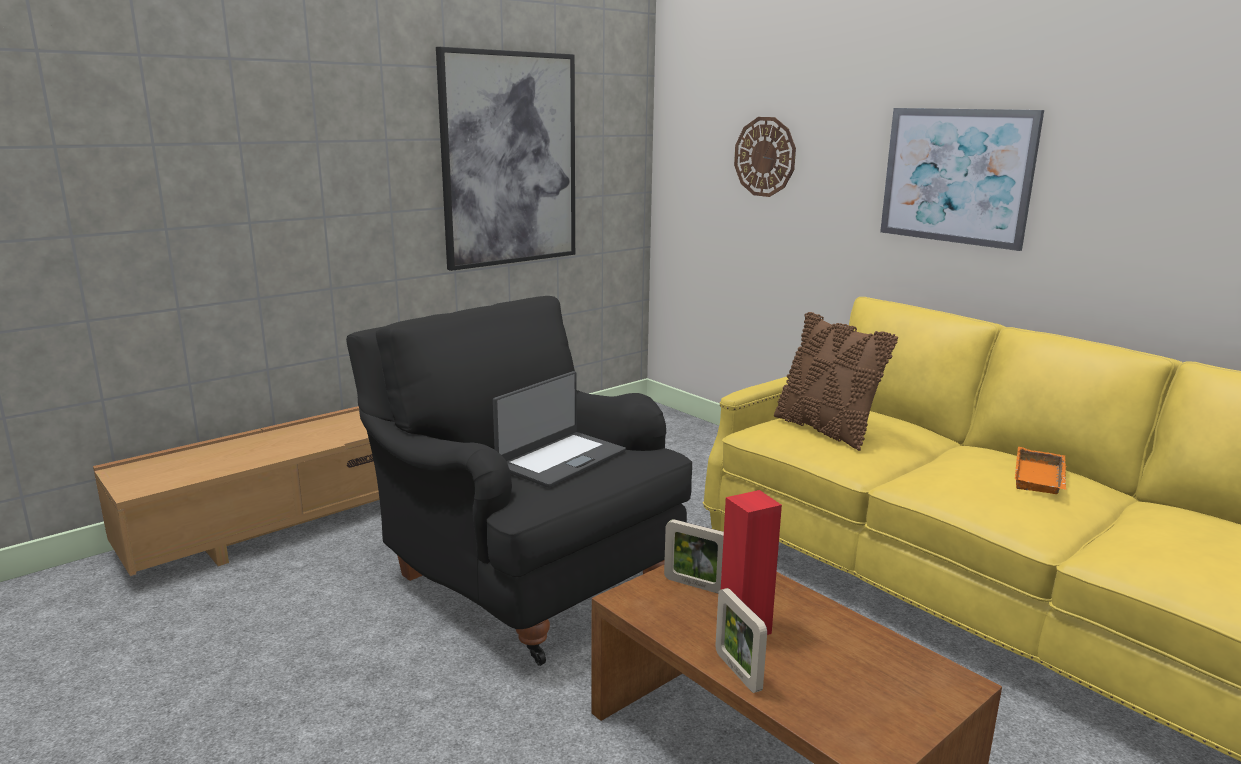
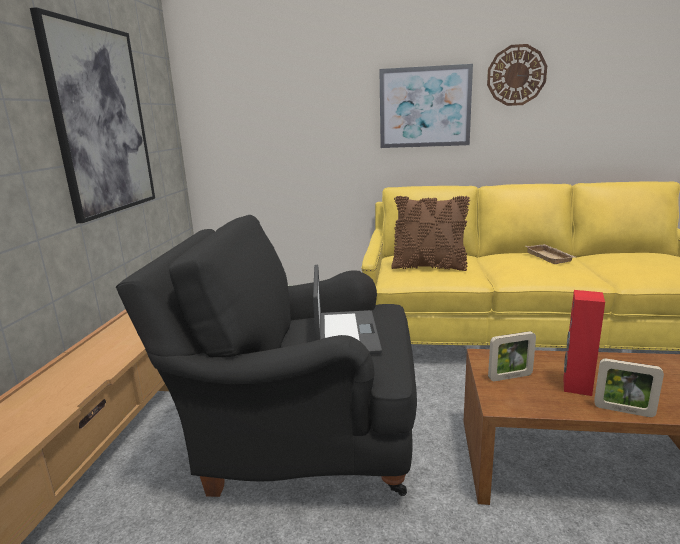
camera: 40 degrees left, 0 degrees up
(765, 157) = (283, 110): wall clock -> wall clock (516, 75)
(1041, 478) = (550, 257): orange tray -> beige tray

